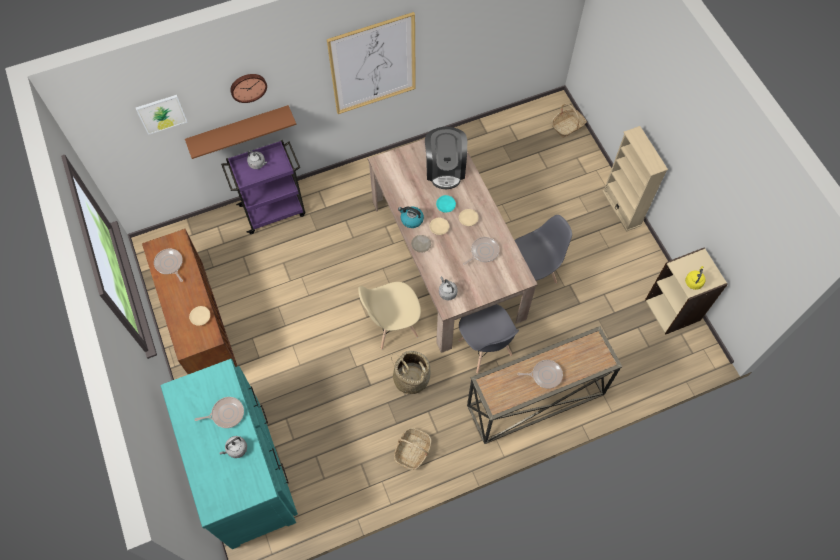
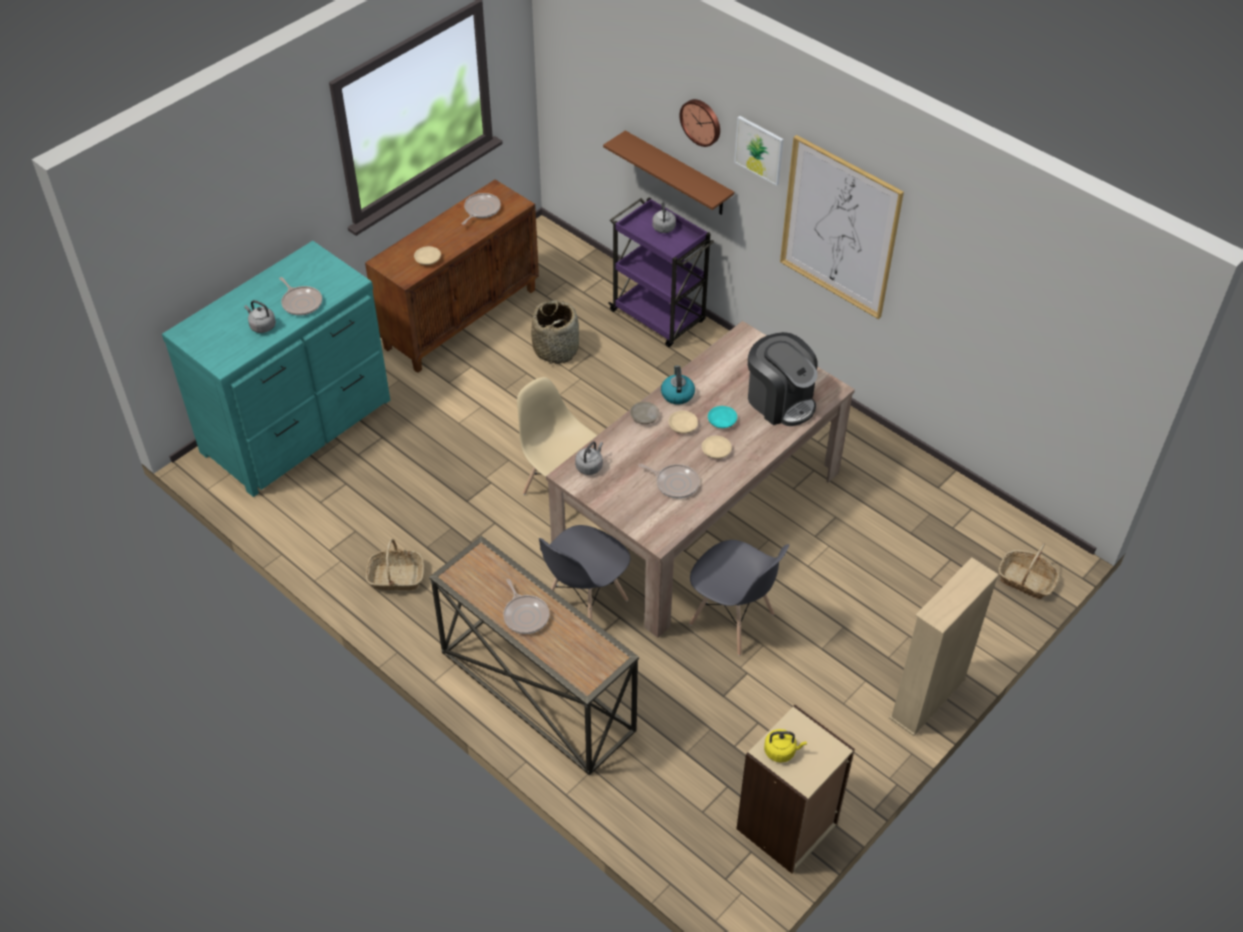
camera: 65 degrees right, 15 degrees down
(161, 114) = (615, 74): picture -> picture (759, 150)
(411, 378) = (498, 539): basket -> basket (556, 349)
(445, 169) = (780, 401): coffee machine -> coffee machine turned 105 degrees counterclockwise

